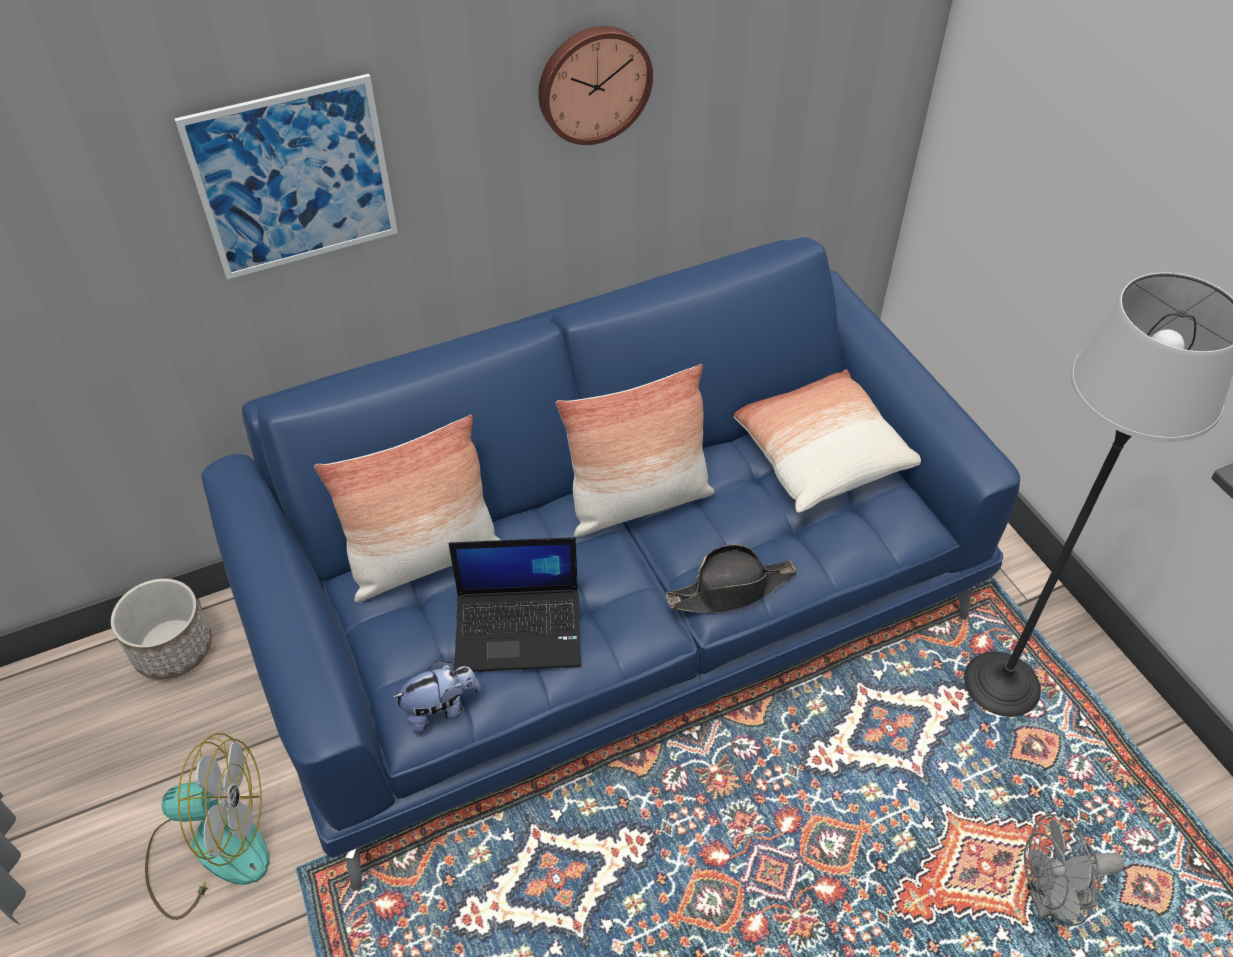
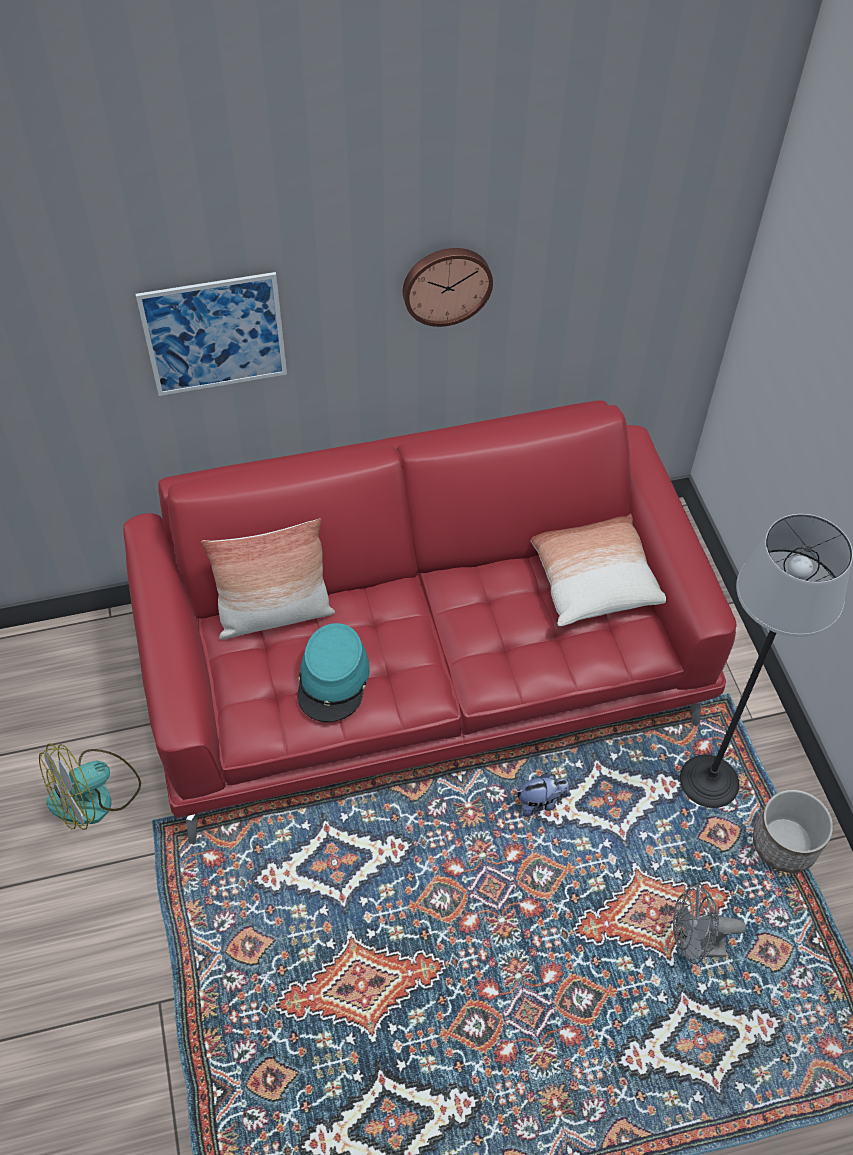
camera: 10 degrees right, 5 degrees up
(173, 648) = (87, 643): planter -> planter (785, 843)
(211, 848) = (95, 795): fan -> fan turned 135 degrees clockwise
(440, 709) = (266, 728): plush toy -> plush toy (540, 802)
(520, 629) = (333, 679): laptop -> turquoise hat
(616, 603) = (424, 666): blue sofa -> red sofa
(638, 502) = (443, 596): pillow -> none
(731, 589) = (496, 676): black hat -> none

